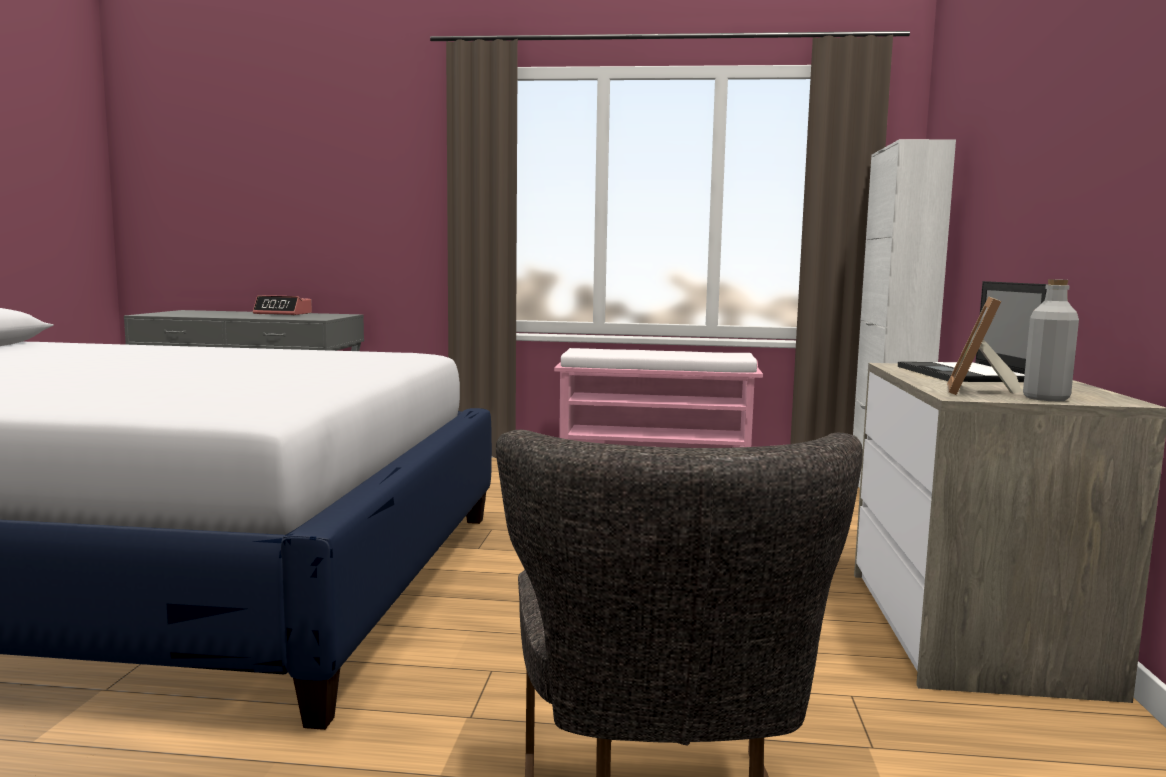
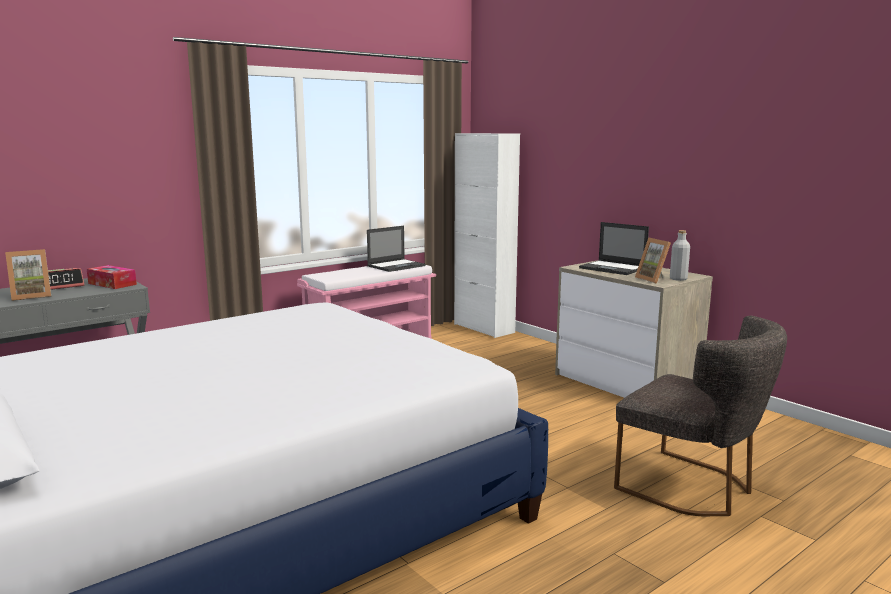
camera: 45 degrees left, 5 degrees up
(235, 315) = (31, 296): none -> picture frame
(317, 316) = (112, 284): none -> tissue box
(709, 354) = (396, 266): none -> laptop

